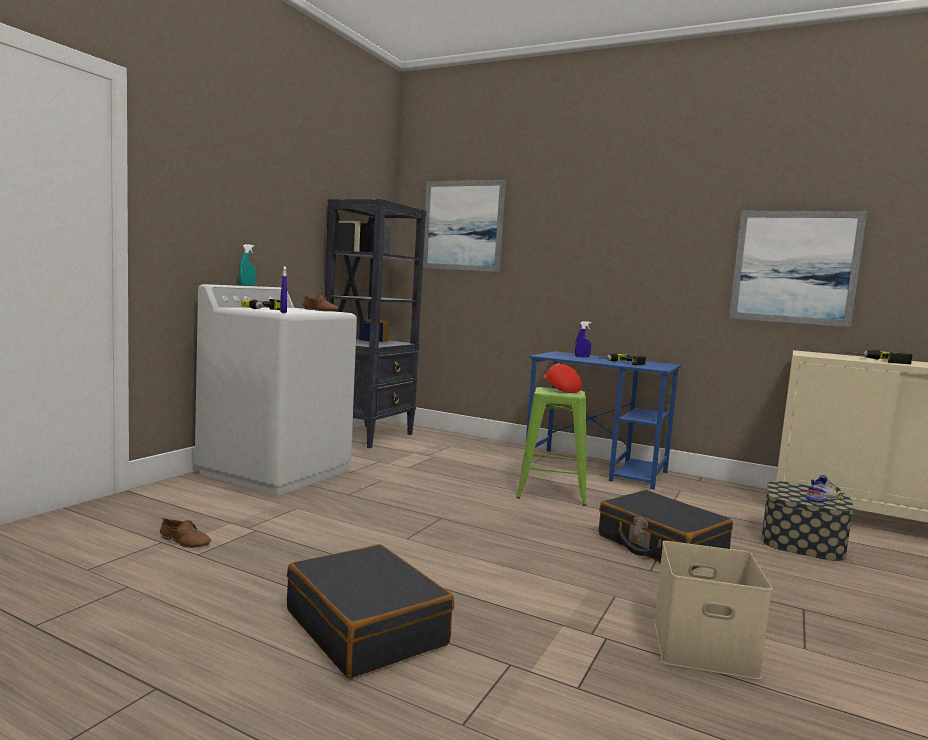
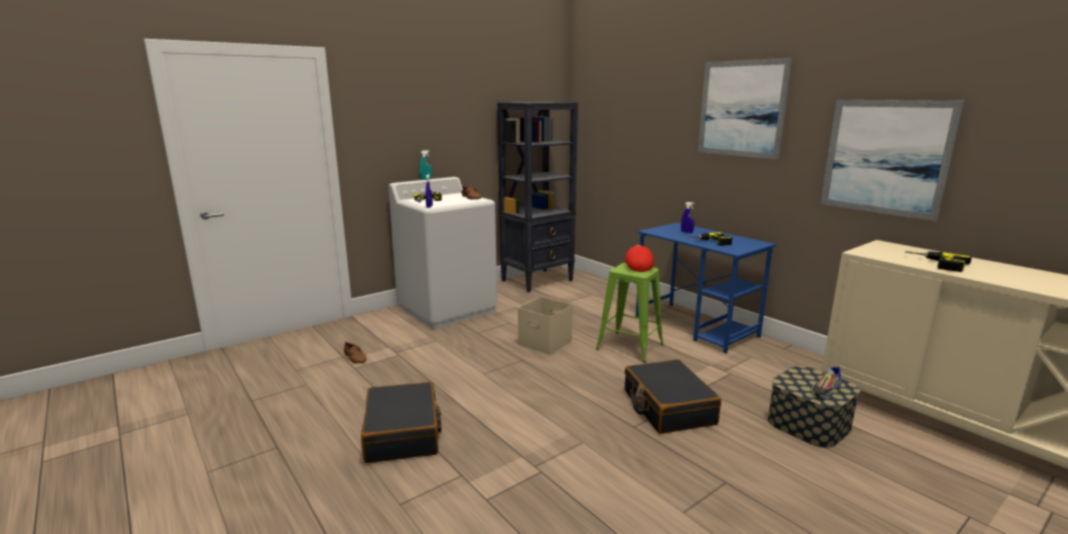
camera: 25 degrees right, 10 degrees up
(462, 225) = (613, 111): picture -> picture (741, 109)
(705, 646) = (605, 492): beige storage box -> beige storage box (546, 343)
(823, 497) = (826, 390): shoe -> shoe turned 150 degrees clockwise

